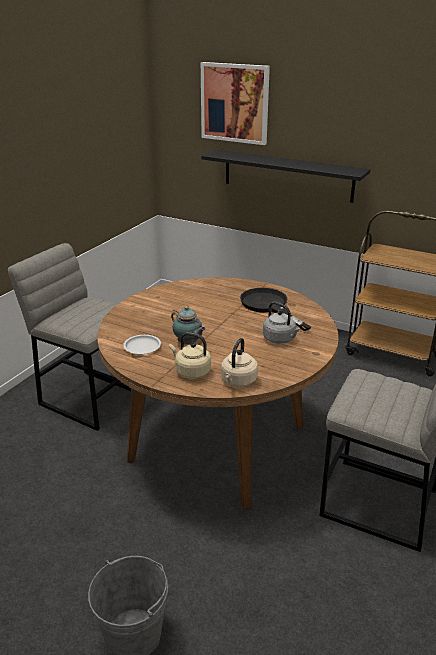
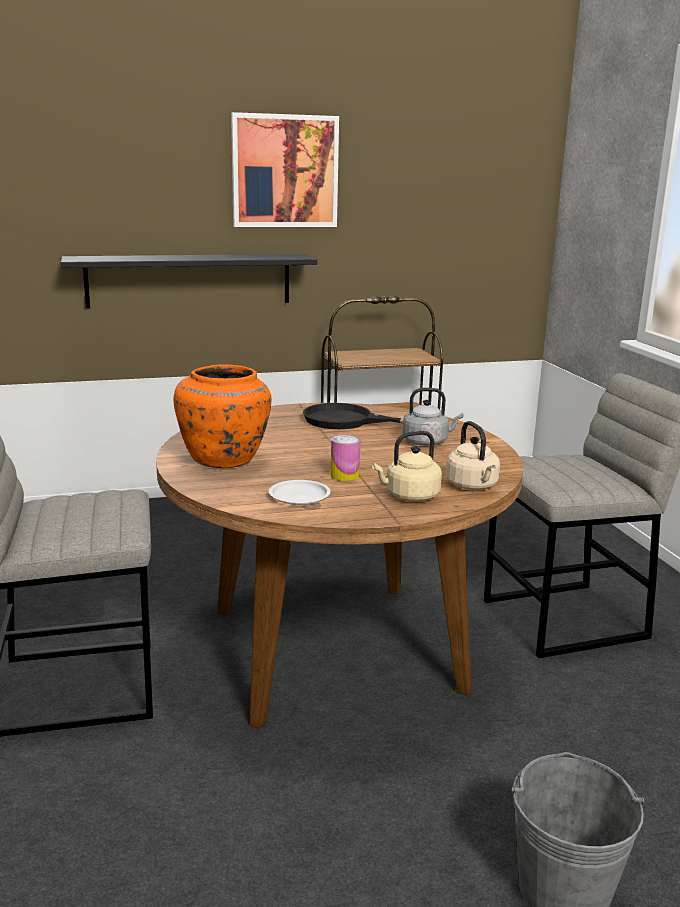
camera: 45 degrees left, 10 degrees down
(155, 309) = (225, 460): none -> orange vase
(188, 343) = (344, 475): teapot -> can
(235, 103) = (90, 180): picture -> picture (284, 171)

